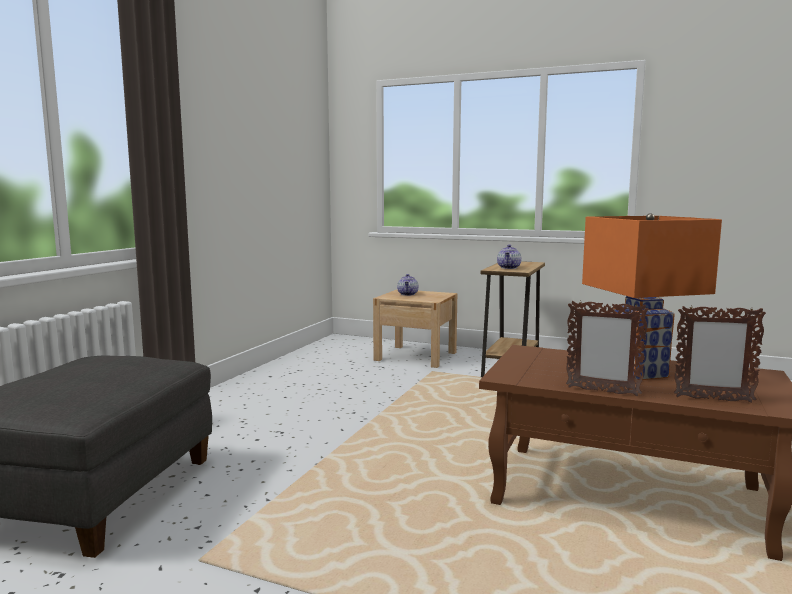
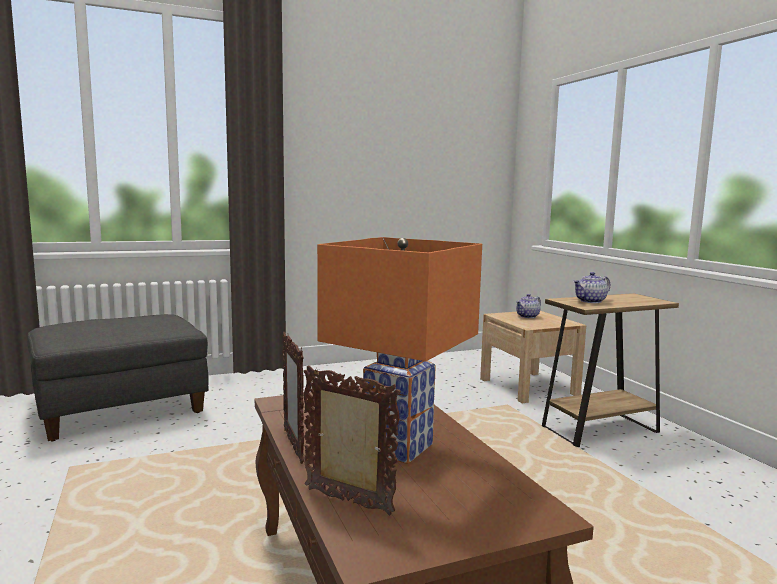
camera: 45 degrees right, 0 degrees up
(712, 399) = (348, 502): picture frame -> picture frame turned 150 degrees clockwise

